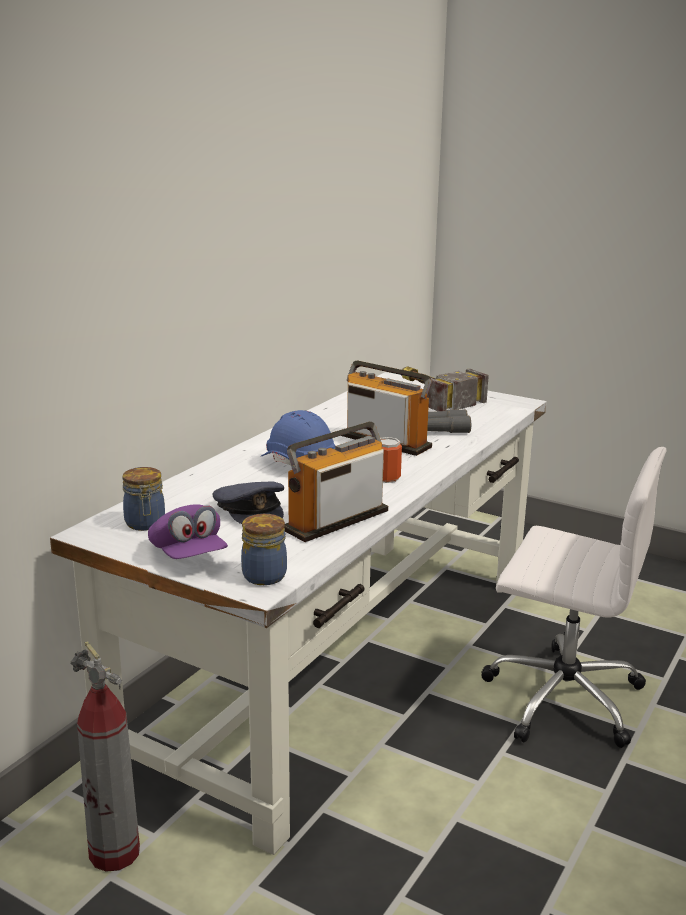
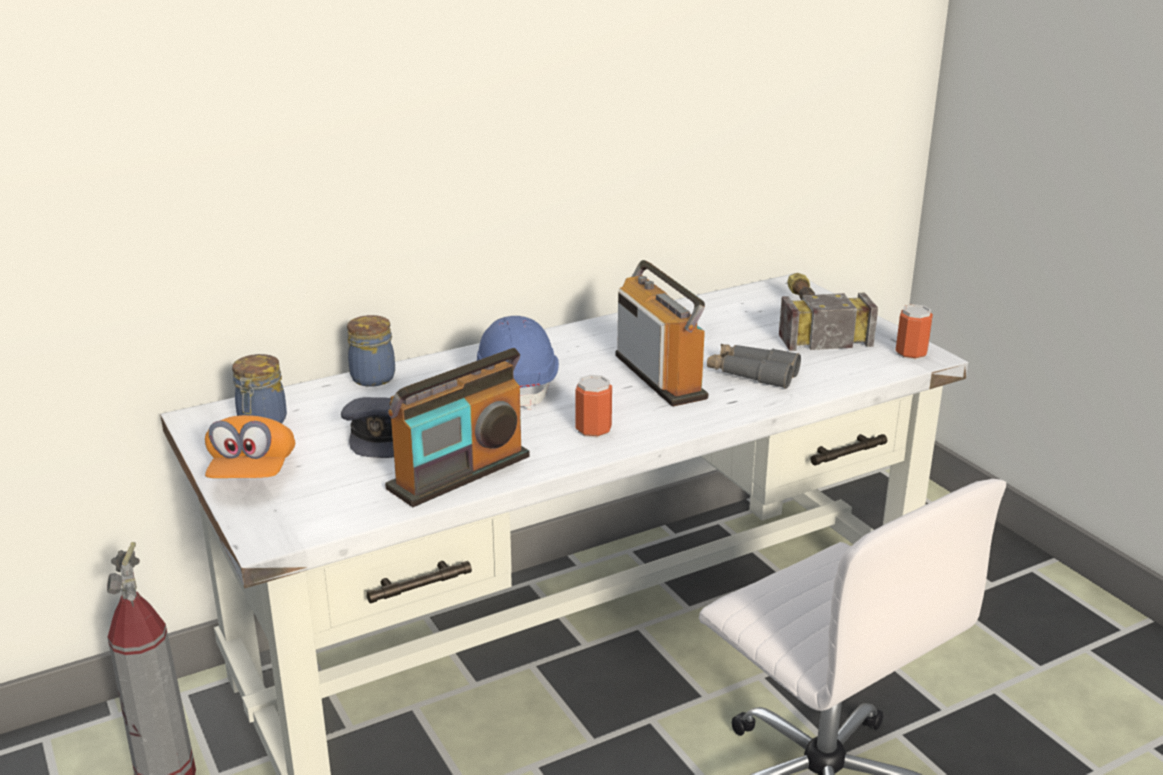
camera: 30 degrees right, 5 degrees up
(188, 555) = (253, 474): purple cap -> orange cap
(263, 575) = (293, 522): jar -> jar (373, 377)
(336, 520) = (459, 473): radio -> radio turned 150 degrees clockwise
(511, 402) = (911, 353): none -> can

